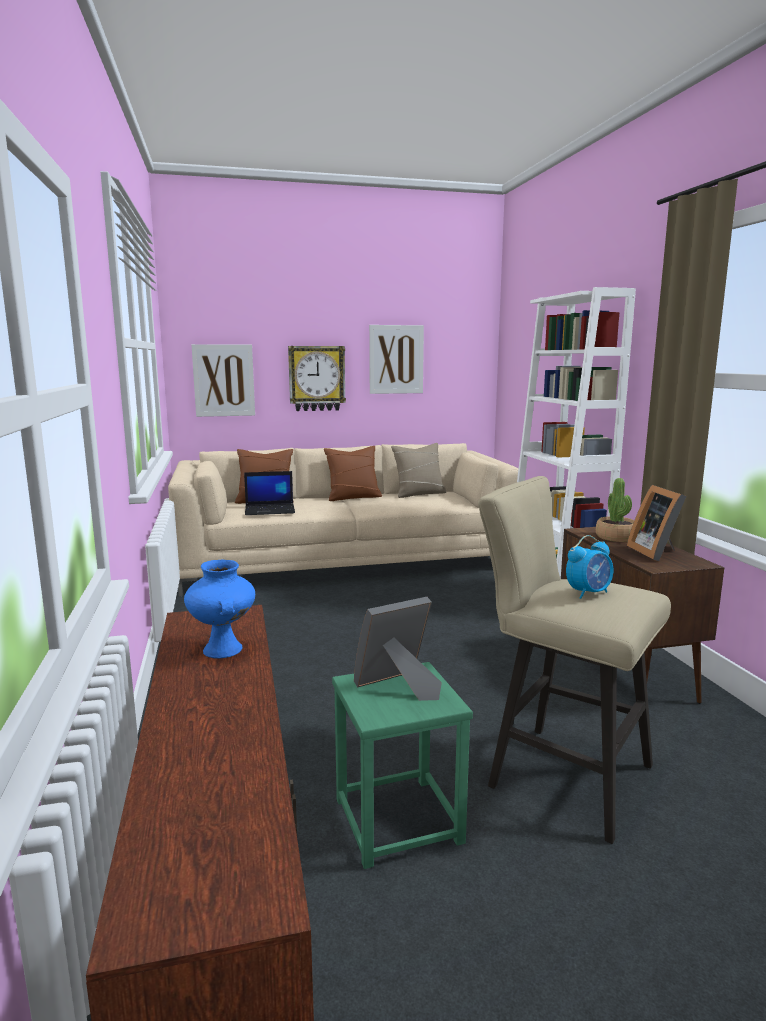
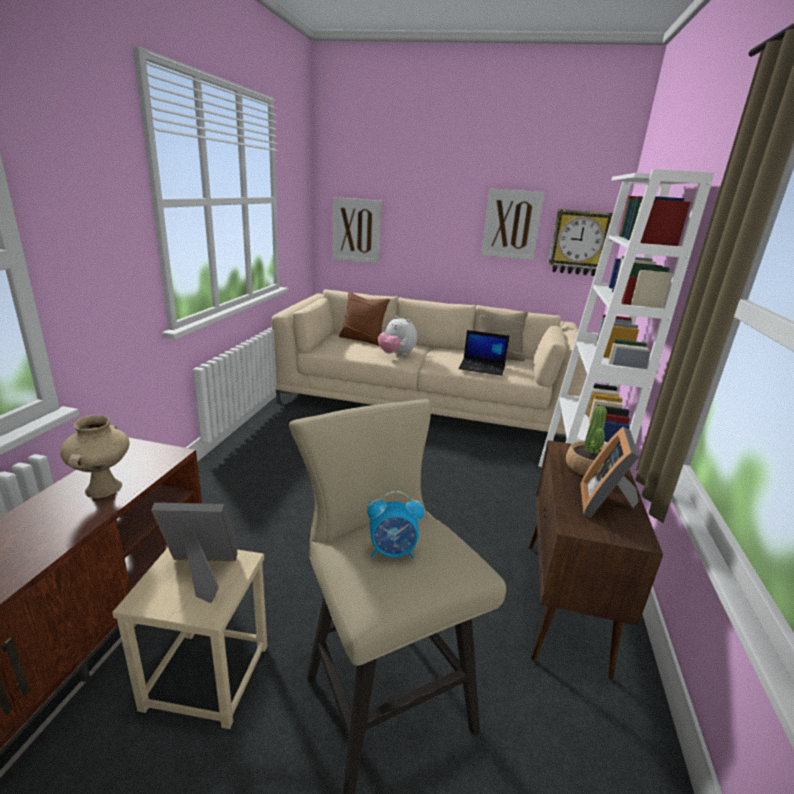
camera: 25 degrees right, 10 degrees up
(224, 650) = (104, 489): blue vase -> beige vase
(270, 510) = (354, 349): laptop -> laptop (482, 367)
(316, 378) = (434, 236): wall clock -> wall clock (579, 243)
(321, 507) = (396, 354): none -> plush toy
(353, 497) = (437, 349): brown pillow -> none
(398, 821) = (206, 677): green stool -> beige stool

